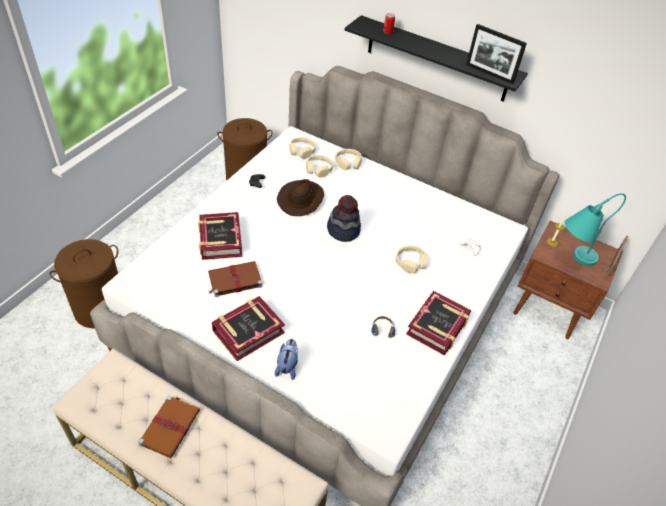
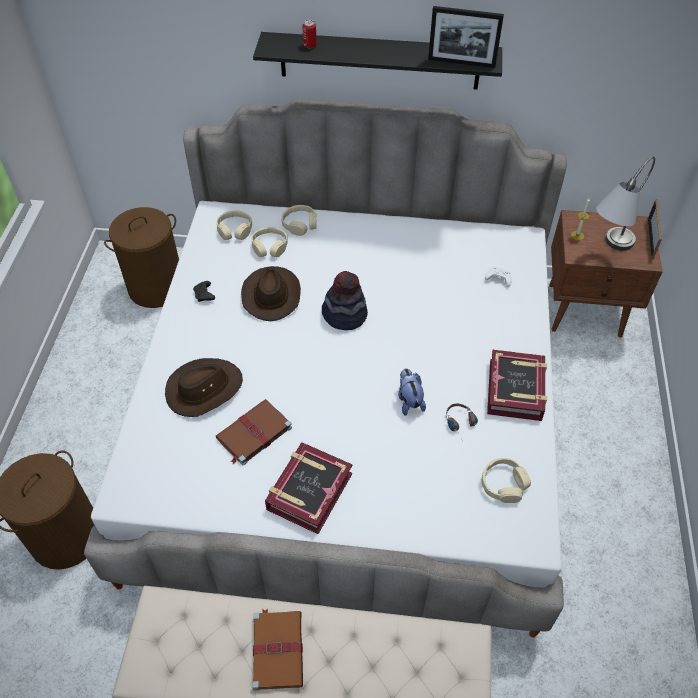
camera: 20 degrees left, 5 degrees up
(220, 240) = (204, 389): book -> brown hat
(287, 366) = (380, 513): plush toy -> plush toy (409, 401)
(410, 262) = (443, 324): beige headphones -> beige headphones (503, 484)
(571, 260) = (608, 250): turquoise table lamp -> grey table lamp

